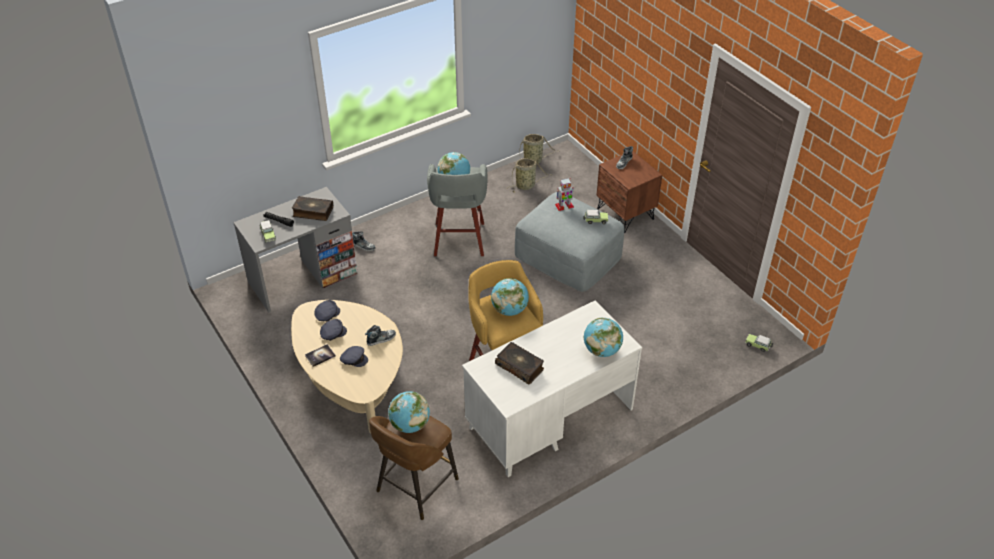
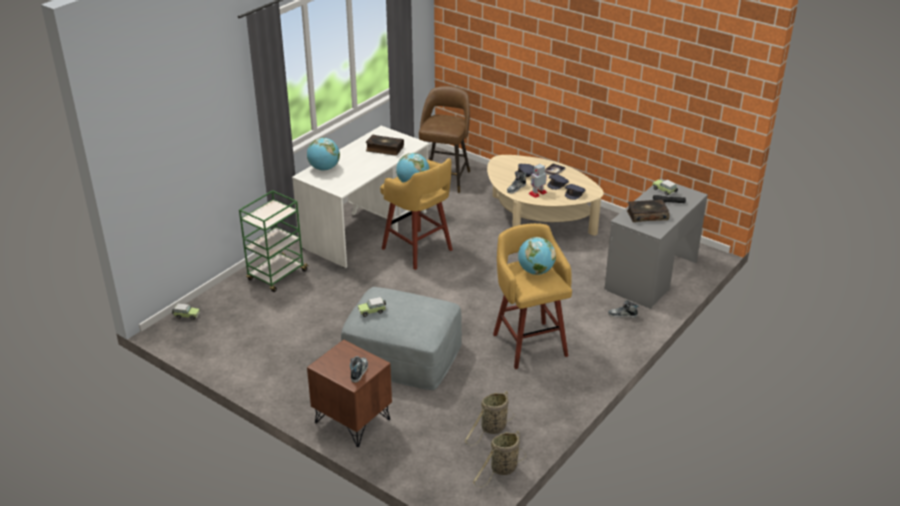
camera: 160 degrees right, 10 degrees down
(410, 425) = (448, 125): globe -> none
(459, 241) = (529, 343): grey stool -> yellow stool
(564, 206) = (413, 319): toy robot -> toy robot (537, 193)
(663, 373) = (277, 276): none -> green cart

